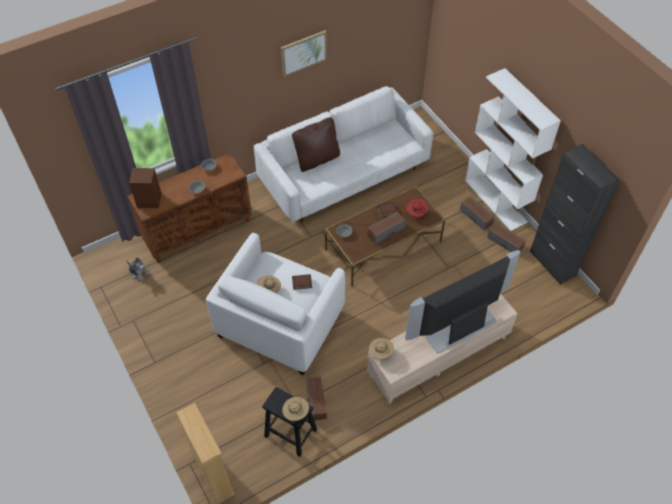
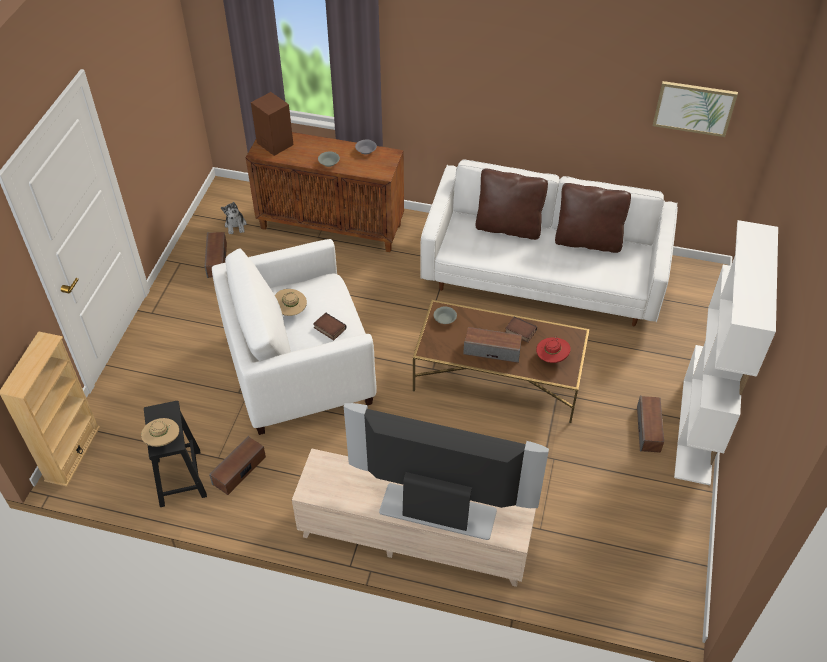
camera: 45 degrees right, 5 degrees down
(303, 52) = (547, 72): picture -> picture (694, 108)
(364, 138) = (587, 241): none -> brown pillow
(380, 353) = (321, 460): beige hat -> none
(505, 242) = (651, 484): speaker -> speaker (217, 260)
(552, 263) = (685, 556): black cabinet -> none

